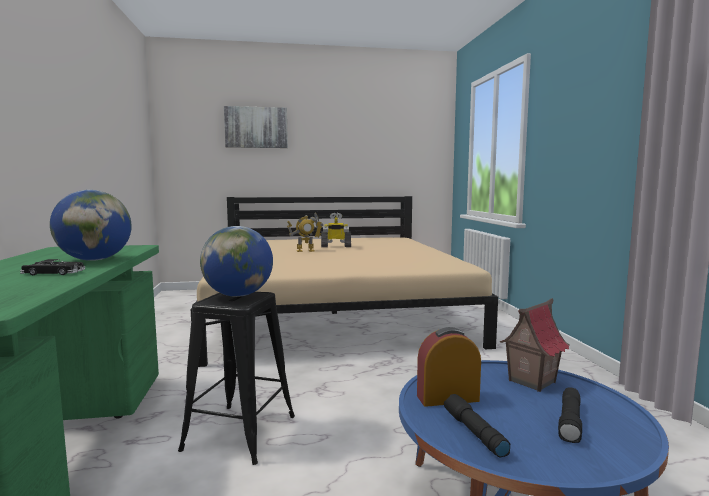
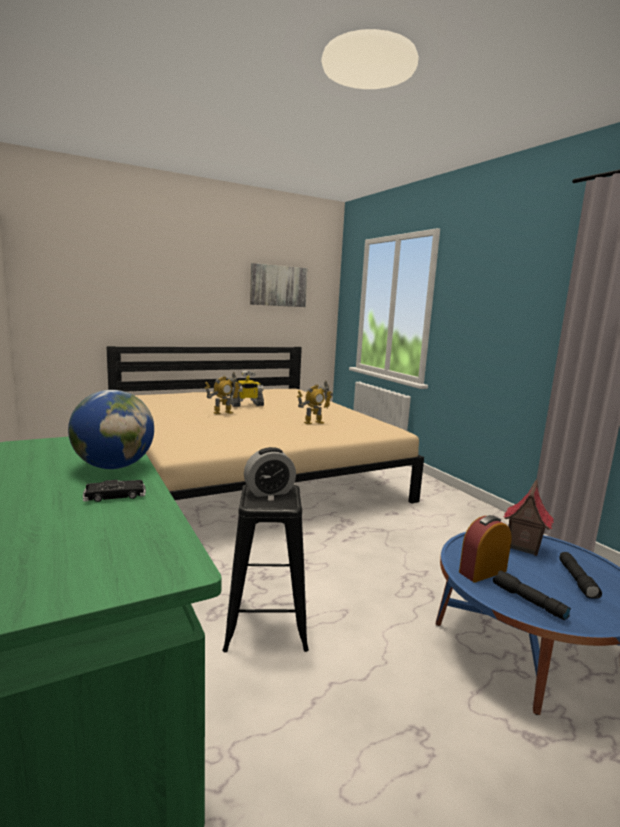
camera: 20 degrees left, 5 degrees up
(238, 295) = (269, 492): globe -> alarm clock
(256, 127) = (139, 267): picture -> picture (278, 286)
(384, 259) = (313, 422): none -> toy robot

